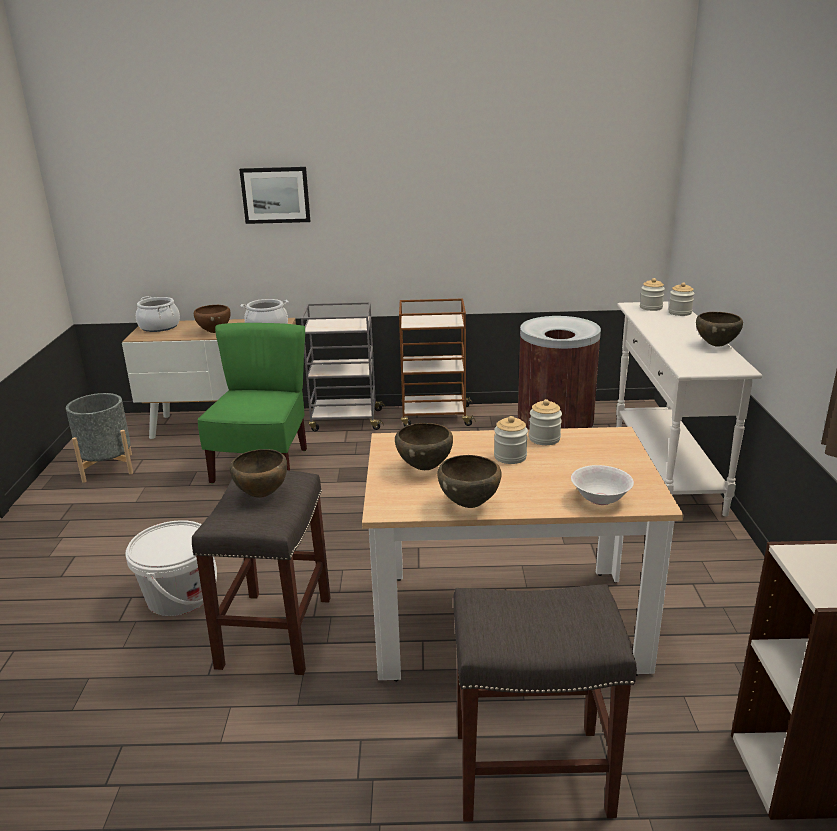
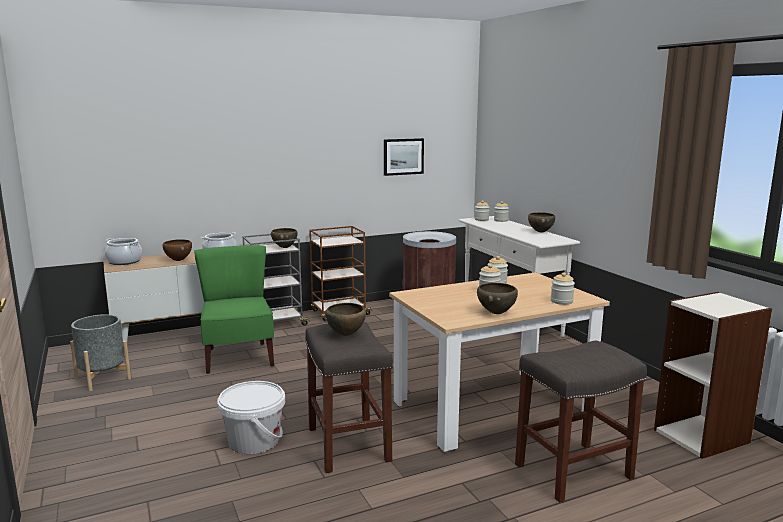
camera: 25 degrees left, 10 degrees down
(275, 195) = (218, 155): picture -> picture (403, 156)
(425, 468) = (447, 302): brown bowl -> brown bowl (285, 247)
(600, 499) = (561, 301): white bowl -> jar

